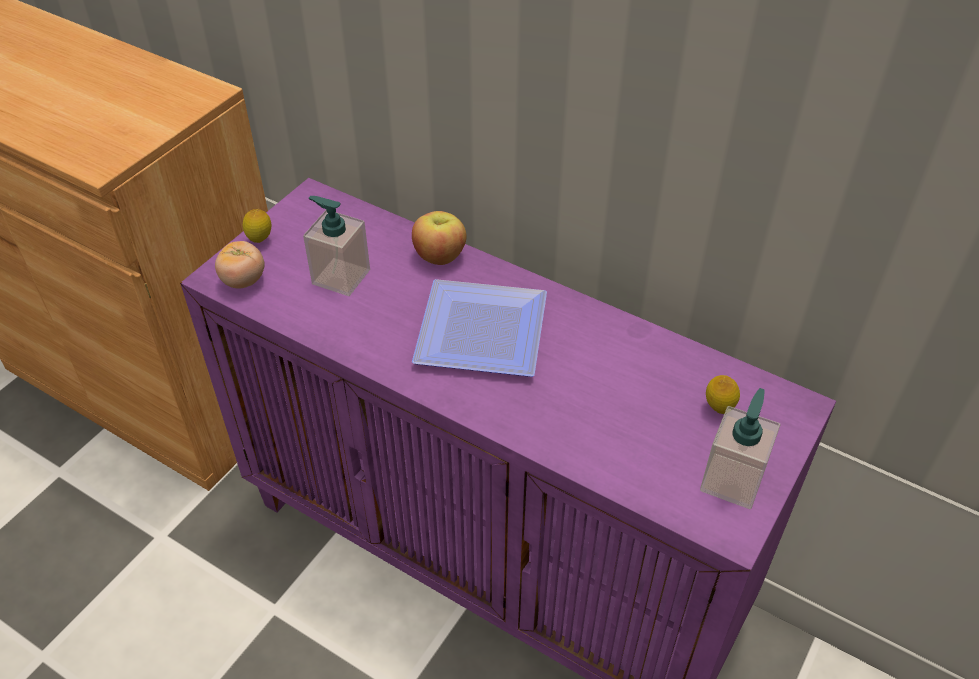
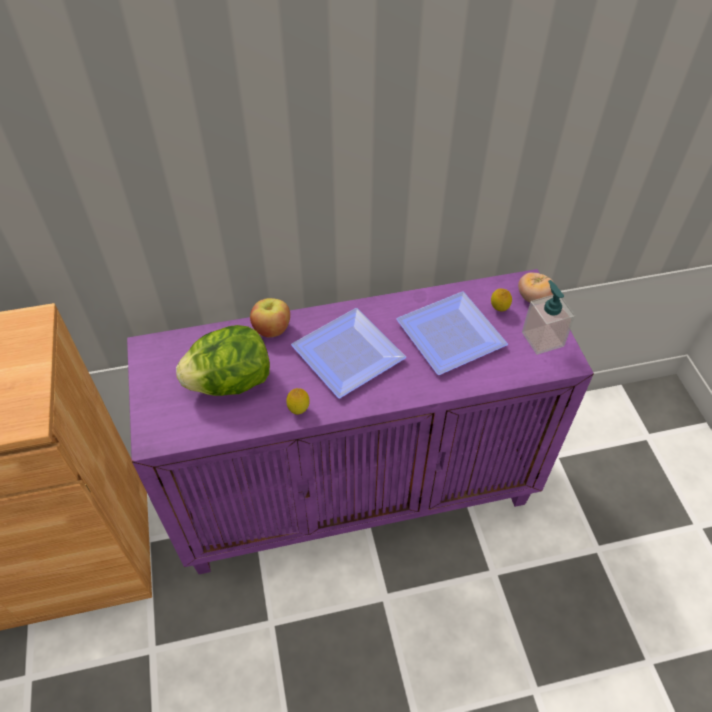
camera: 45 degrees left, 5 degrees up
(243, 280) = (173, 429): tomato -> tomato (533, 298)
(260, 240) = (150, 397): lemon -> lemon (299, 410)
(341, 277) = (231, 382): soap dispenser -> lettuce
(616, 389) = (446, 334): none -> plate

